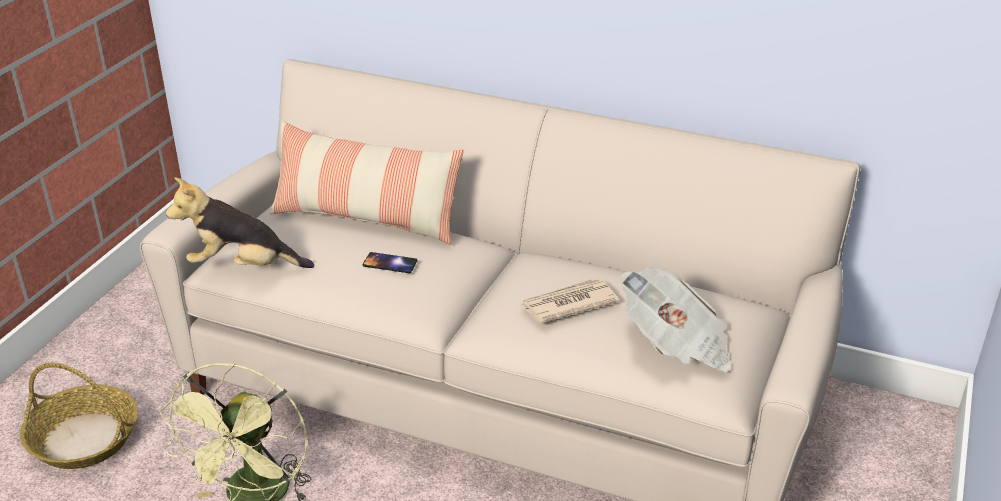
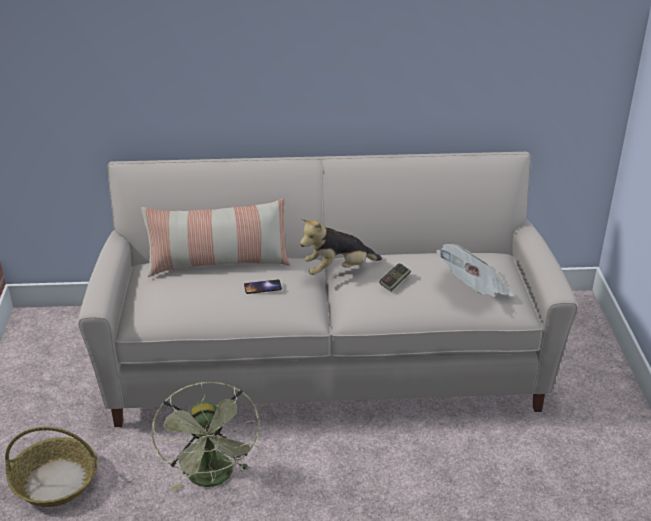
camera: 25 degrees left, 0 degrees up
(243, 266) = (162, 316): plush toy -> plush toy (338, 270)
(567, 304) = (395, 282): newspaper -> game controller

